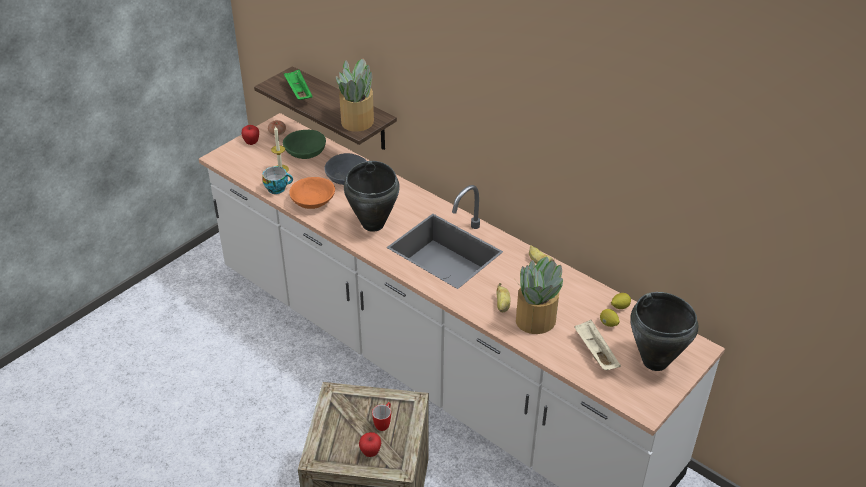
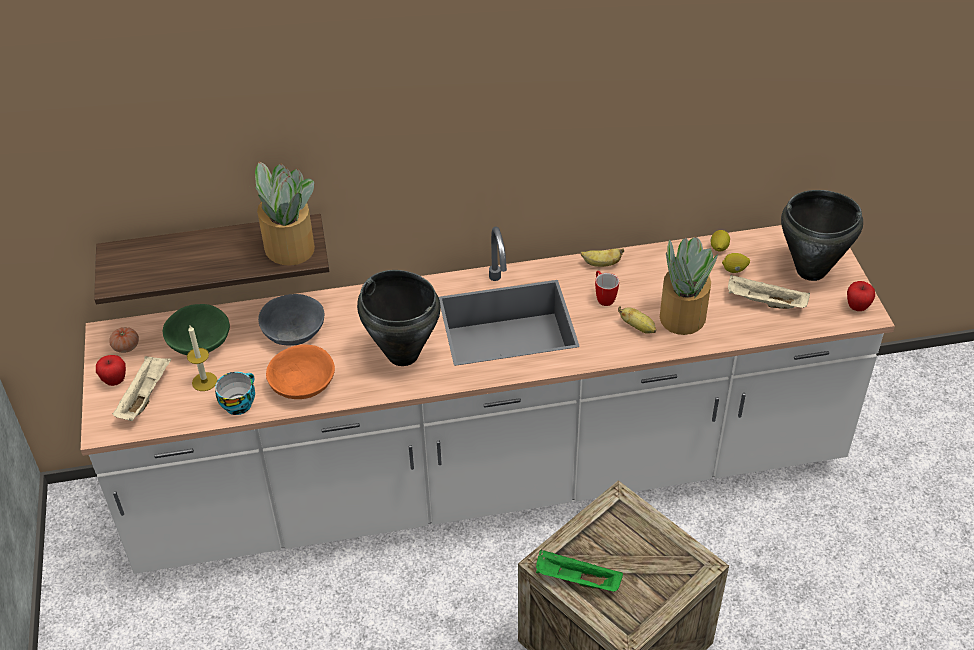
camera: 50 degrees left, 5 degrees up
(251, 157) = (145, 396): none -> beige tray
(298, 93) = (164, 267): green tray -> green tray (576, 580)
(370, 452) = (660, 578): apple -> apple (857, 307)
(384, 423) = (628, 543): mug -> mug (603, 297)

